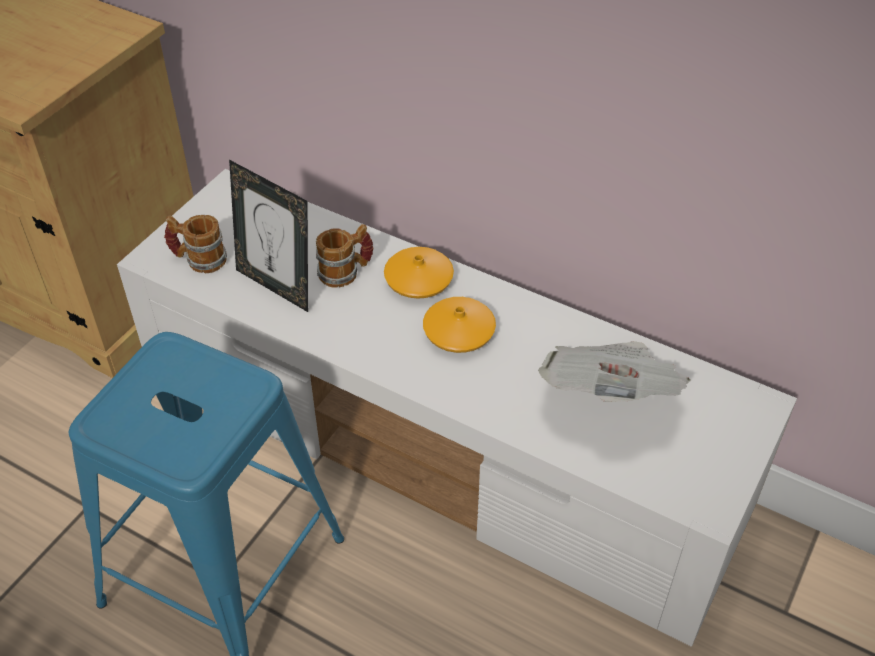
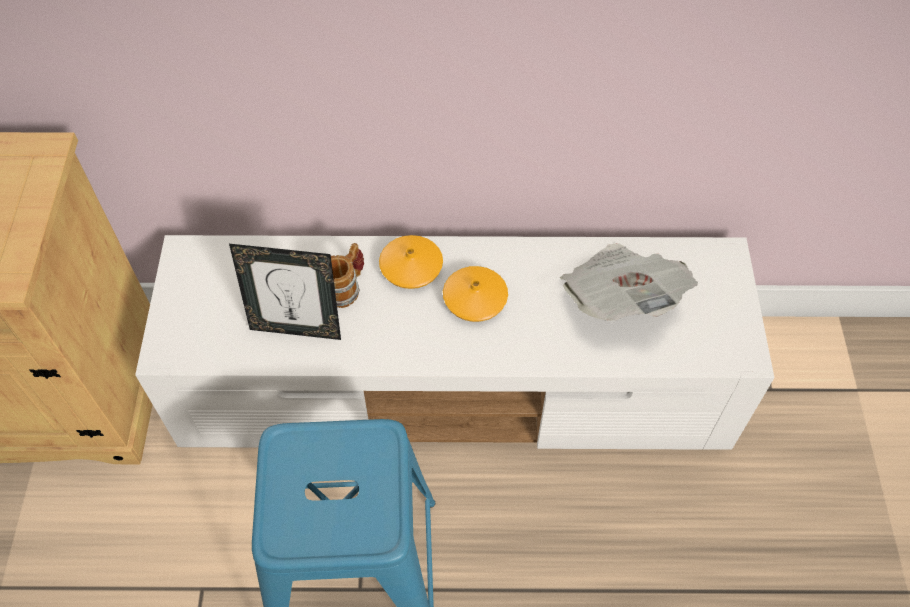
camera: 30 degrees left, 10 degrees up
(199, 259) = (209, 335): mug -> none

